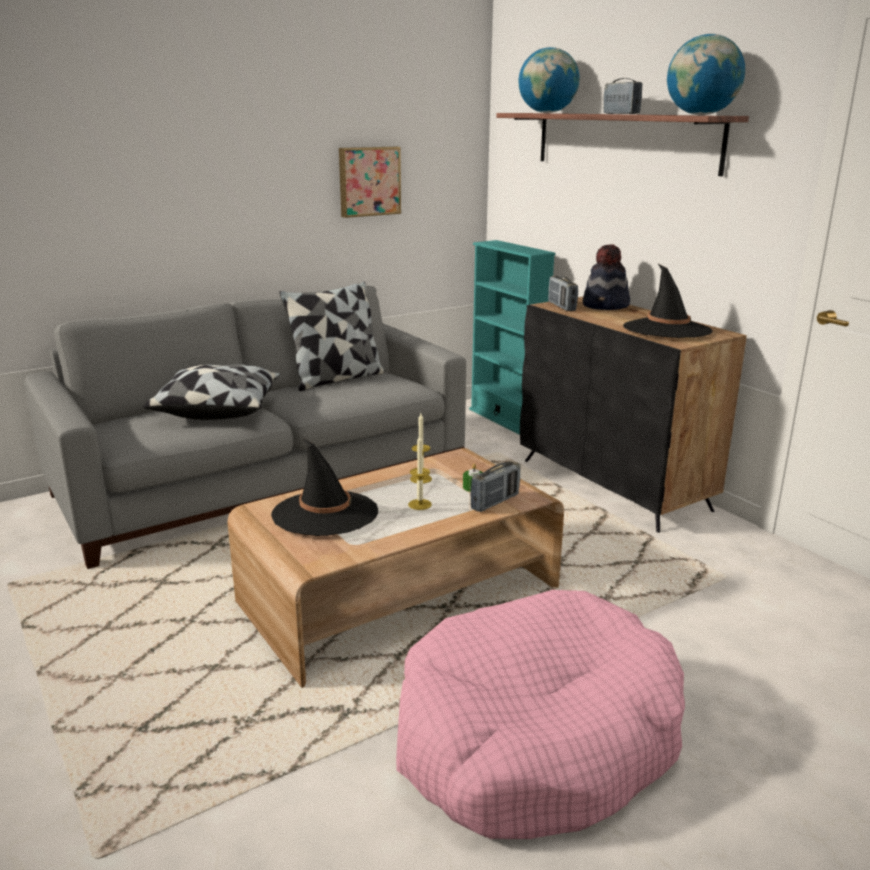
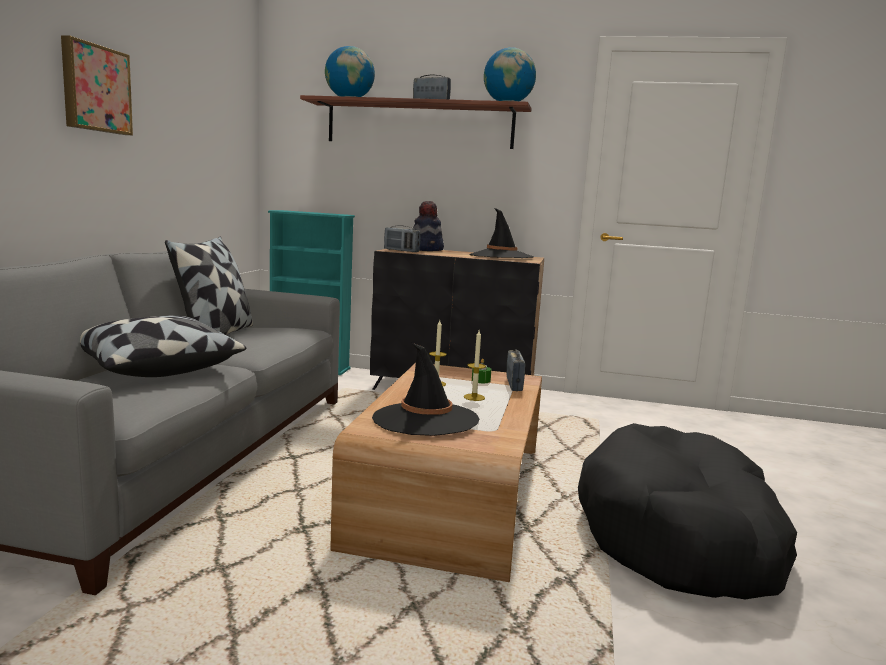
camera: 45 degrees left, 10 degrees down
(368, 181) = (188, 144): picture -> picture (95, 88)
(535, 737) = (680, 535): pink dog bed -> black dog bed

